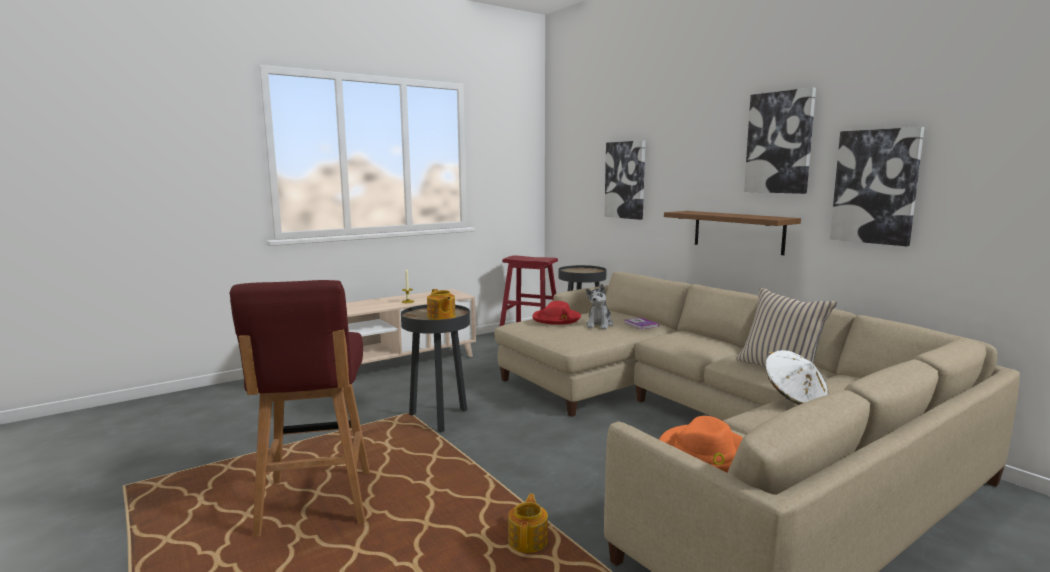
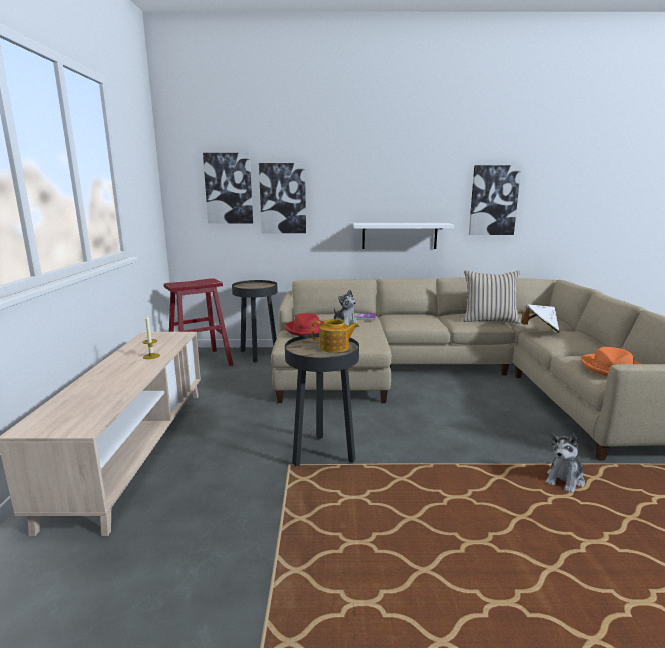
camera: 55 degrees left, 5 degrees up
(315, 504) = (446, 577): red stool -> none
(528, 541) = (564, 480): teapot -> plush toy
(738, 231) = (399, 235): brown shelf -> white shelf
(779, 142) = (430, 170): picture -> picture (229, 188)

